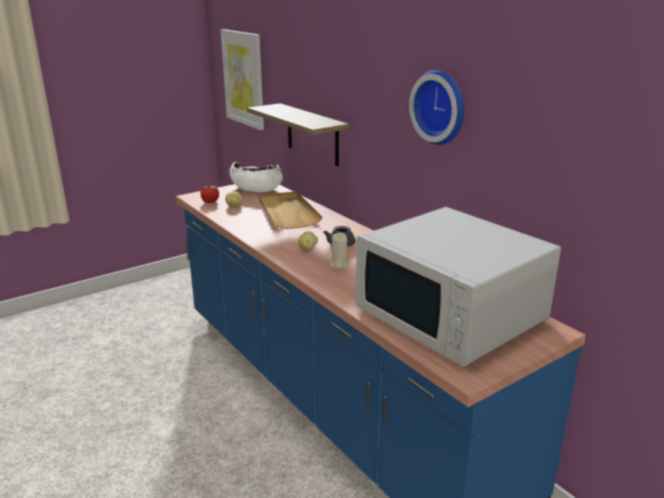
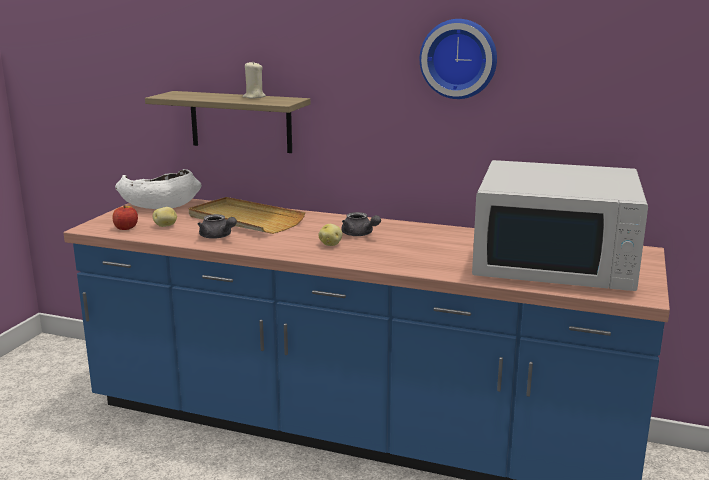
camera: 35 degrees left, 5 degrees down
(243, 78) = (89, 67): picture -> none
(249, 222) = (217, 237): none -> grey teapot
(339, 264) = (388, 250): beige candle -> beige candle (254, 97)

